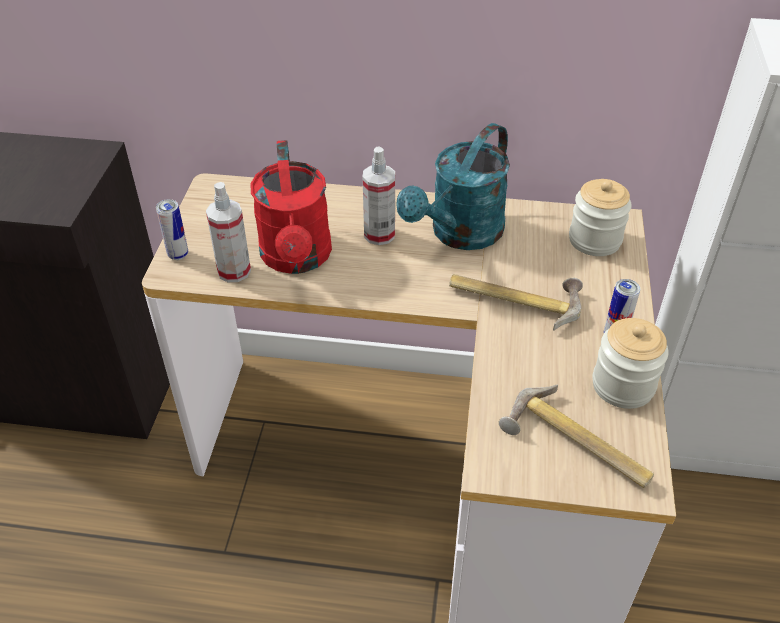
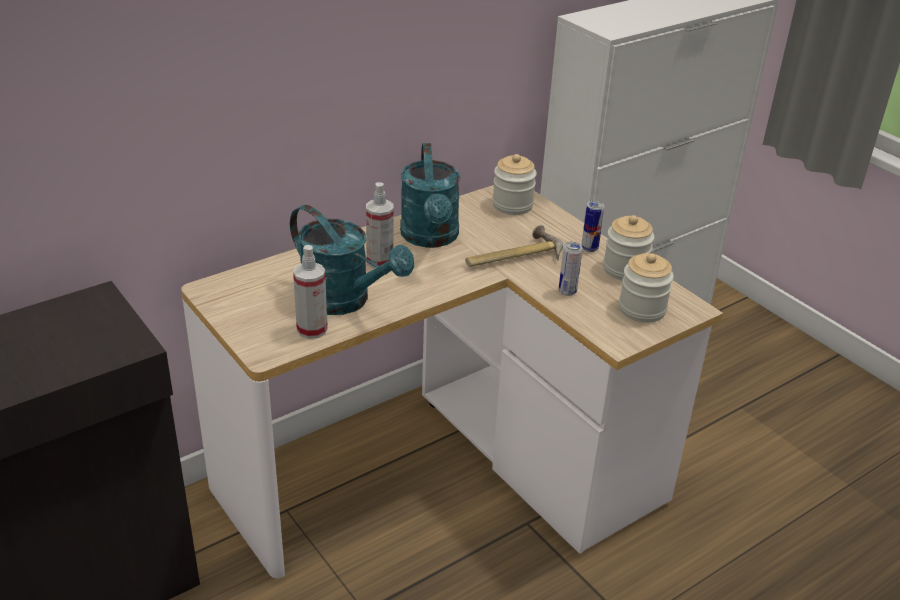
camera: 45 degrees left, 10 degrees down
(178, 254) = (252, 341): can -> can (567, 292)
(297, 259) = (345, 301): red watering can -> turquoise watering can
(575, 446) = (642, 309): hammer -> jar

